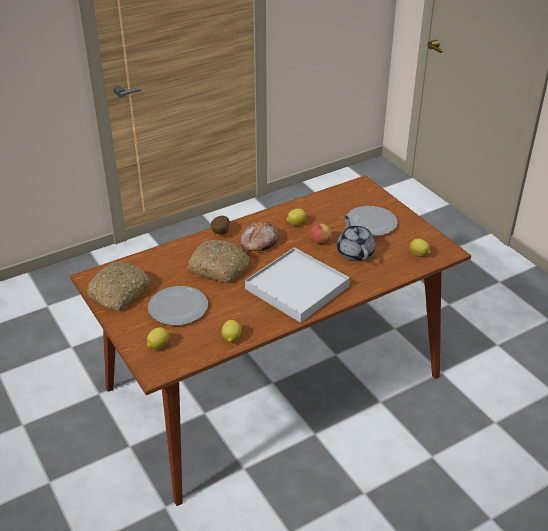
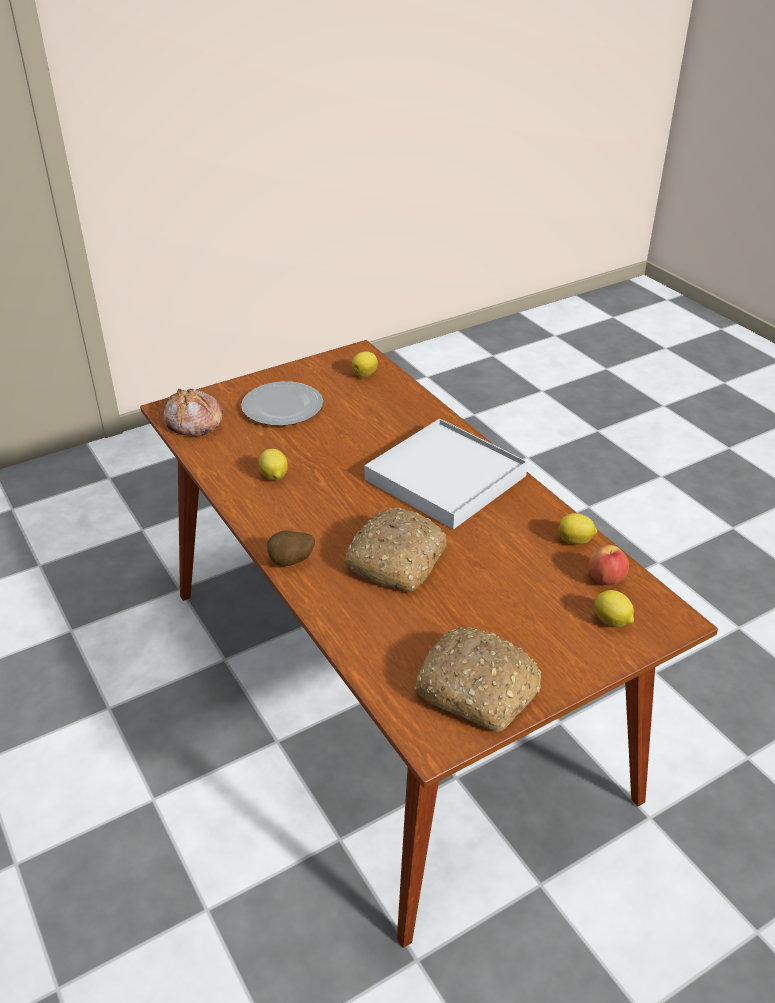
camera: 90 degrees left, 0 degrees up
(178, 307) = (509, 604): plate -> none
(258, 242) = (323, 516): bread -> bread (193, 422)
(320, 242) = (327, 453): apple -> apple (606, 579)
(355, 252) = (356, 424): grey teapot -> none

